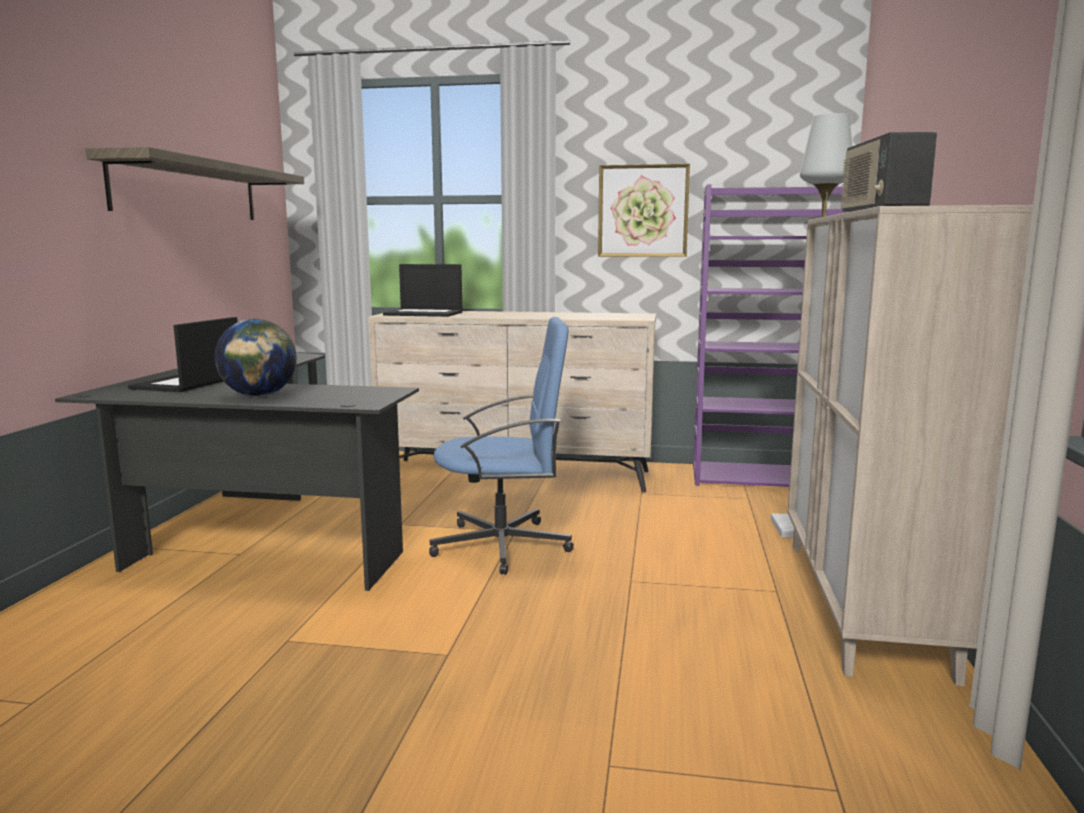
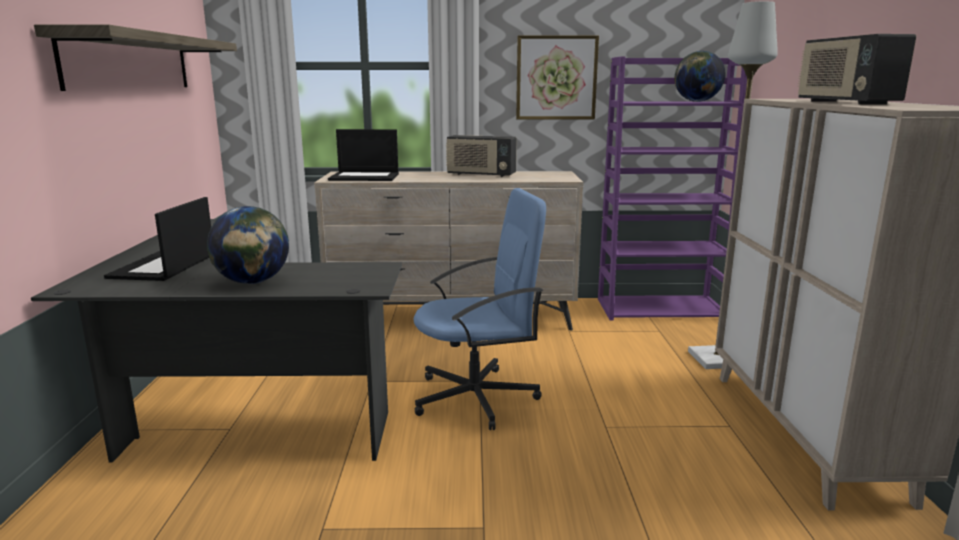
camera: 10 degrees left, 5 degrees up
(549, 314) = (481, 175): none -> radio
(802, 235) = (697, 101): none -> globe

